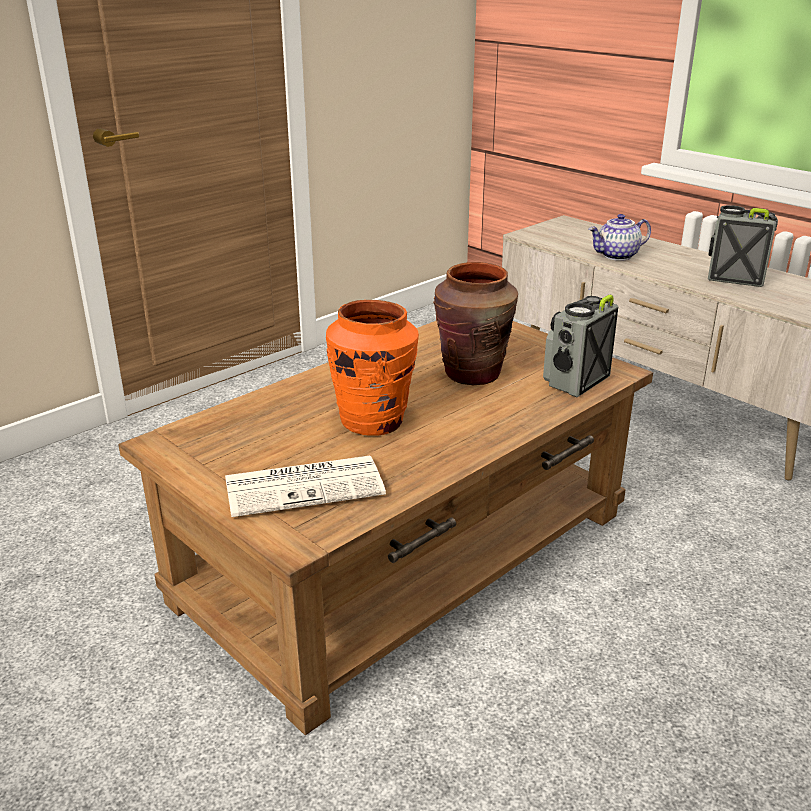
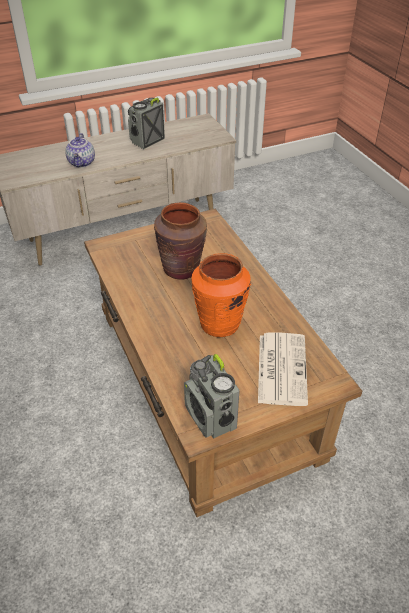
camera: 70 degrees left, 15 degrees up
(575, 382) = (212, 236): radio -> radio (211, 418)

